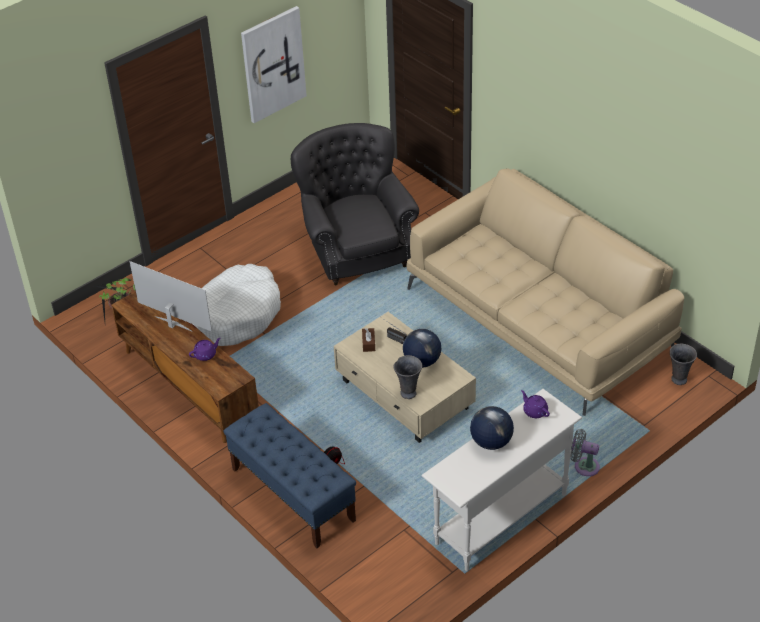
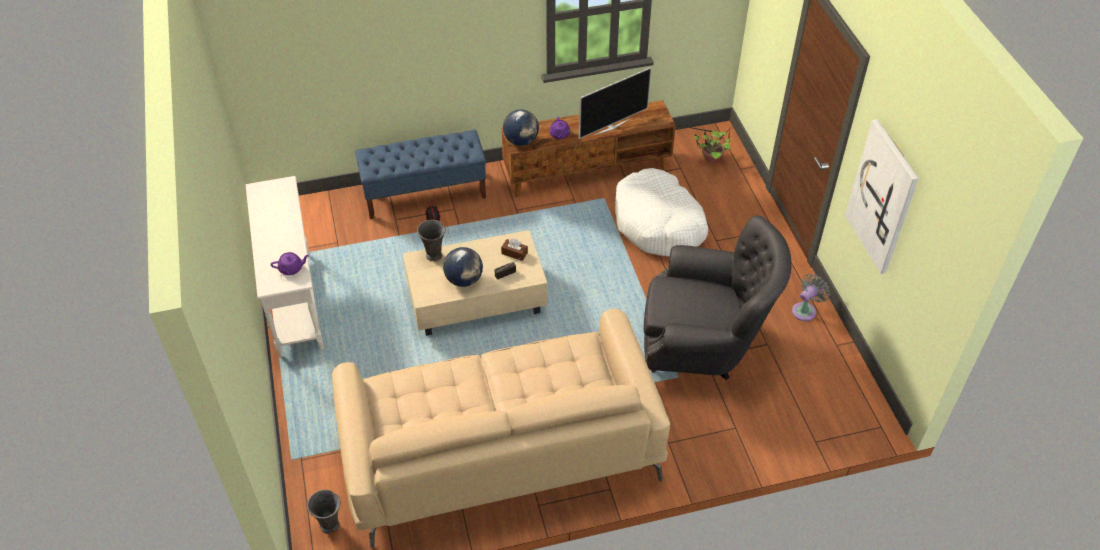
camera: 115 degrees right, 5 degrees up
(491, 442) = (286, 226): globe -> globe (521, 141)
(584, 466) = (296, 386): grey fan -> grey fan (805, 310)

